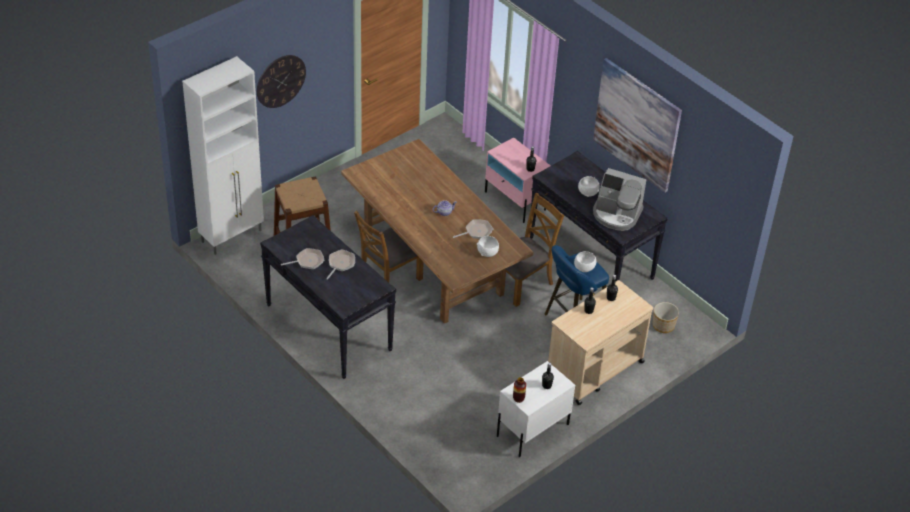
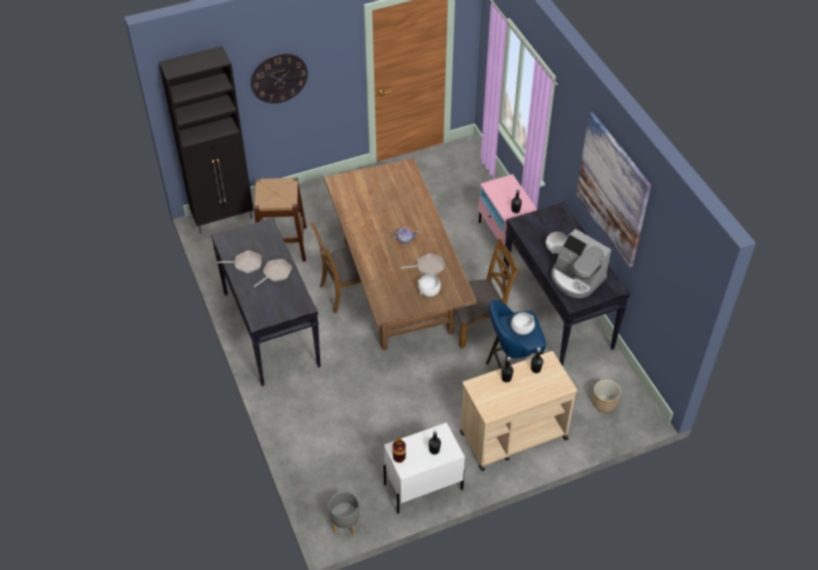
camera: 20 degrees right, 5 degrees up
(232, 236) = (224, 218): white cabinet -> black cabinet
(476, 476) = (345, 524): none -> grey planter

